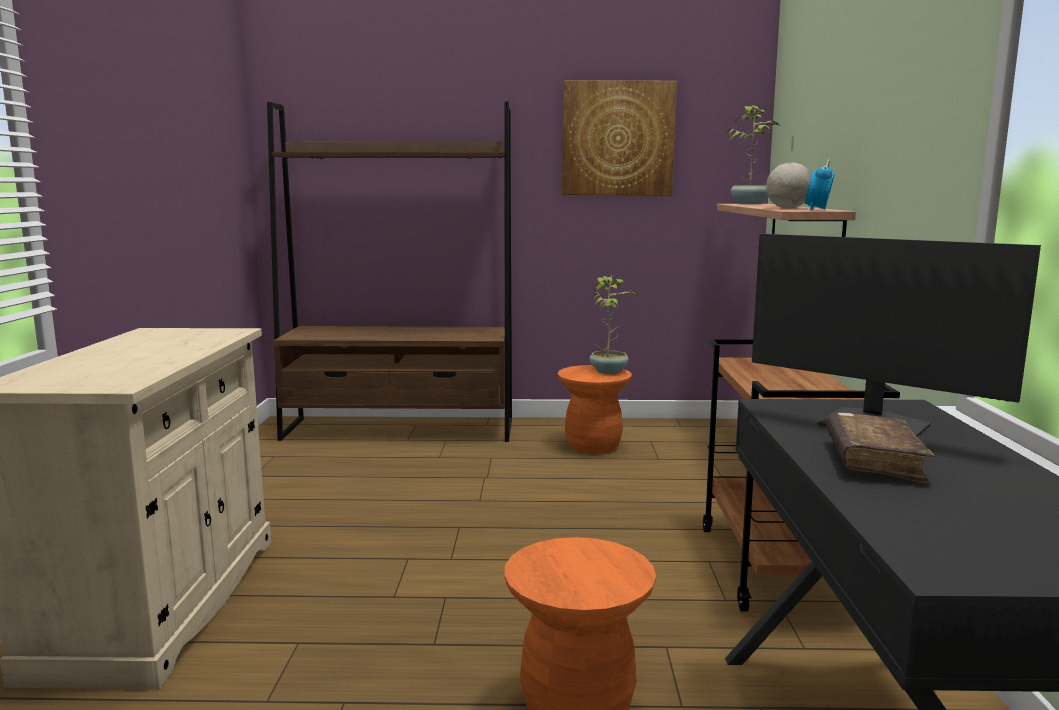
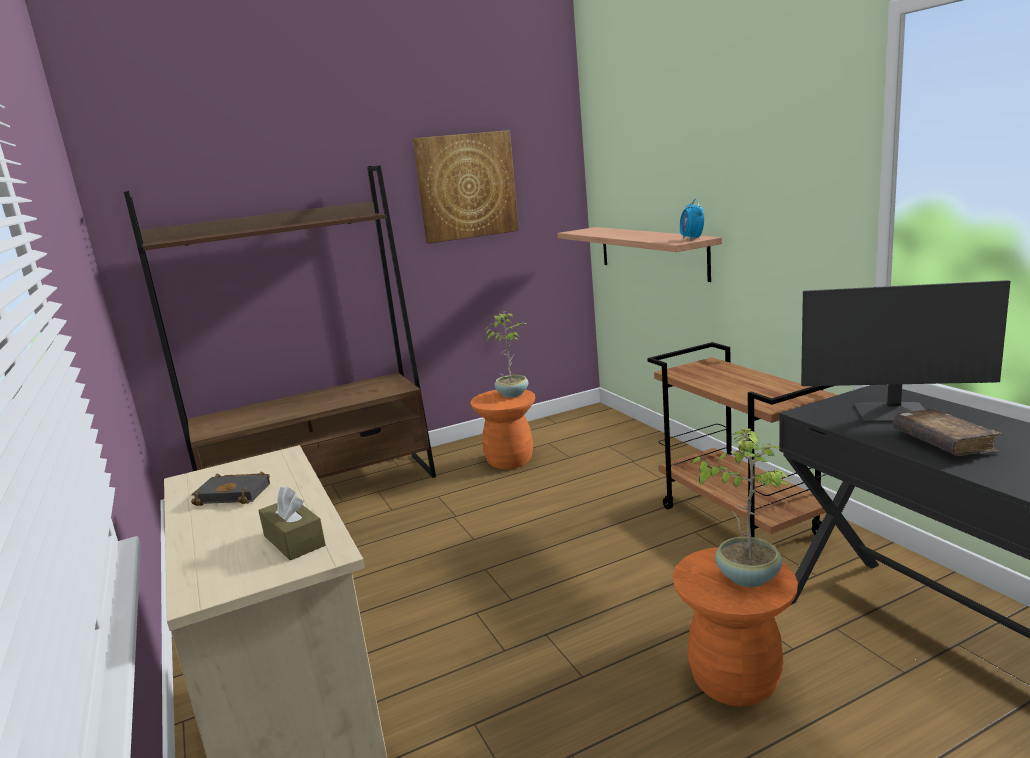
camera: 25 degrees left, 5 degrees up
(119, 374) = (294, 541): none -> brown tissue box
(155, 343) = (236, 493): none -> black book
(749, 204) = (587, 230): potted plant -> potted plant (747, 576)
(787, 208) = (658, 238): globe -> none

